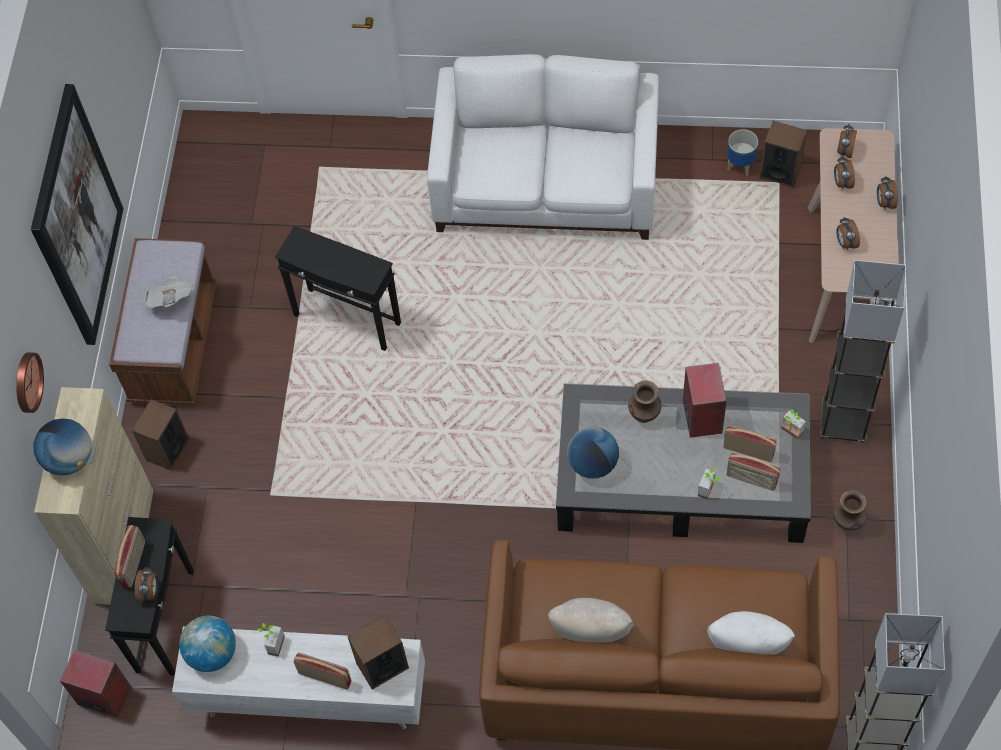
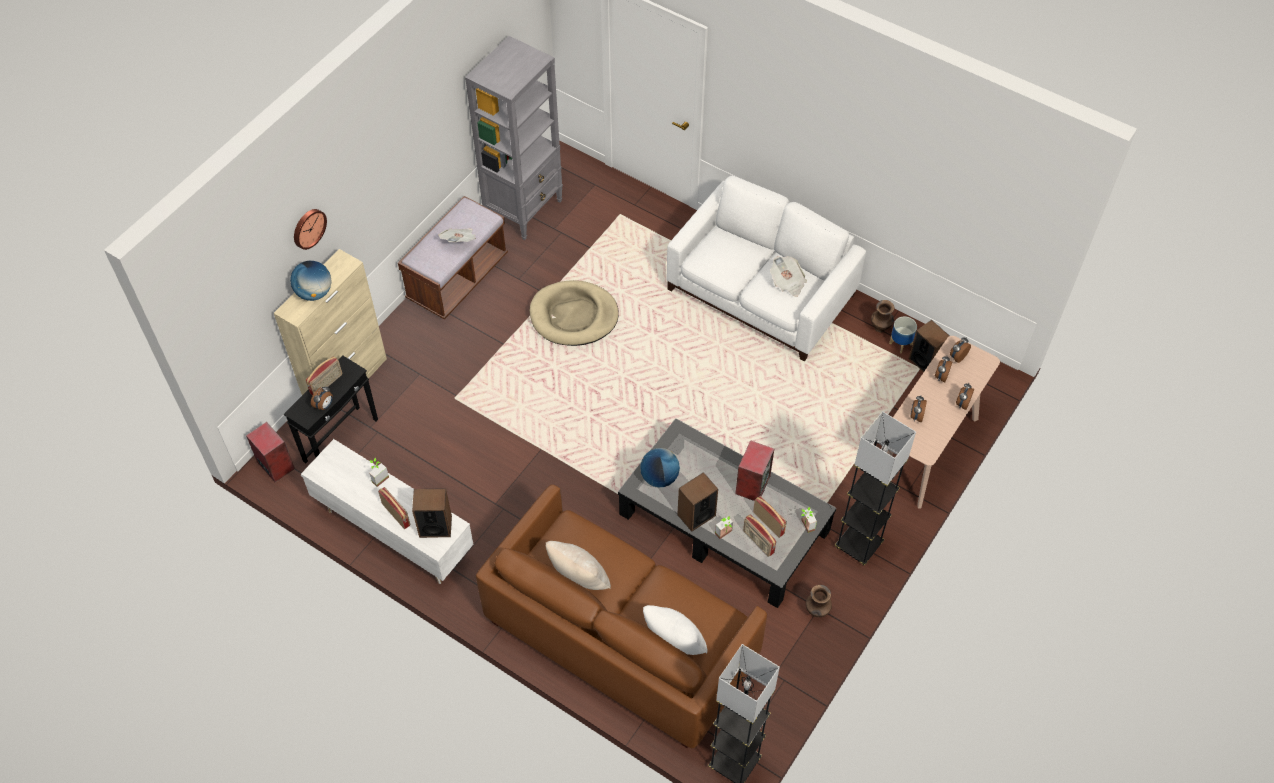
camera: 25 degrees right, 5 degrees down
(76, 218) = (409, 151): picture -> none
(167, 450) = (411, 339): speaker -> speaker (696, 515)
(199, 217) = (524, 209): none -> grey bookcase
(212, 653) = (339, 464): globe -> none
(347, 320) = (574, 316): black side table -> beige dog bed
(590, 156) = (787, 282): none -> newspaper
(644, 415) = (714, 464): brown vase -> brown vase (880, 327)

